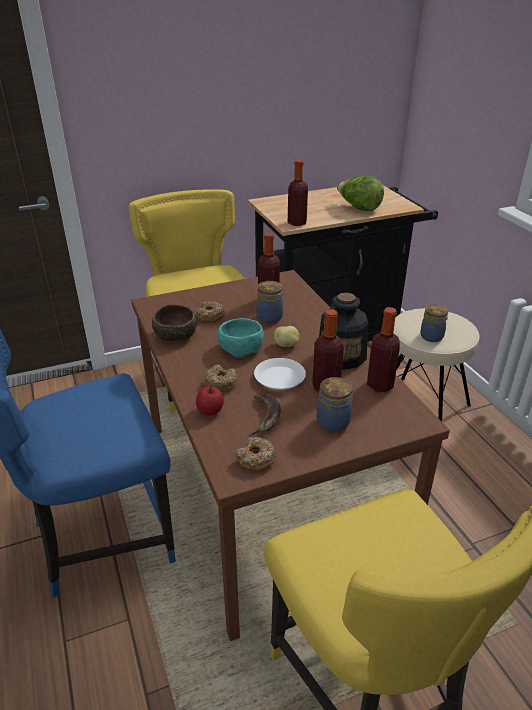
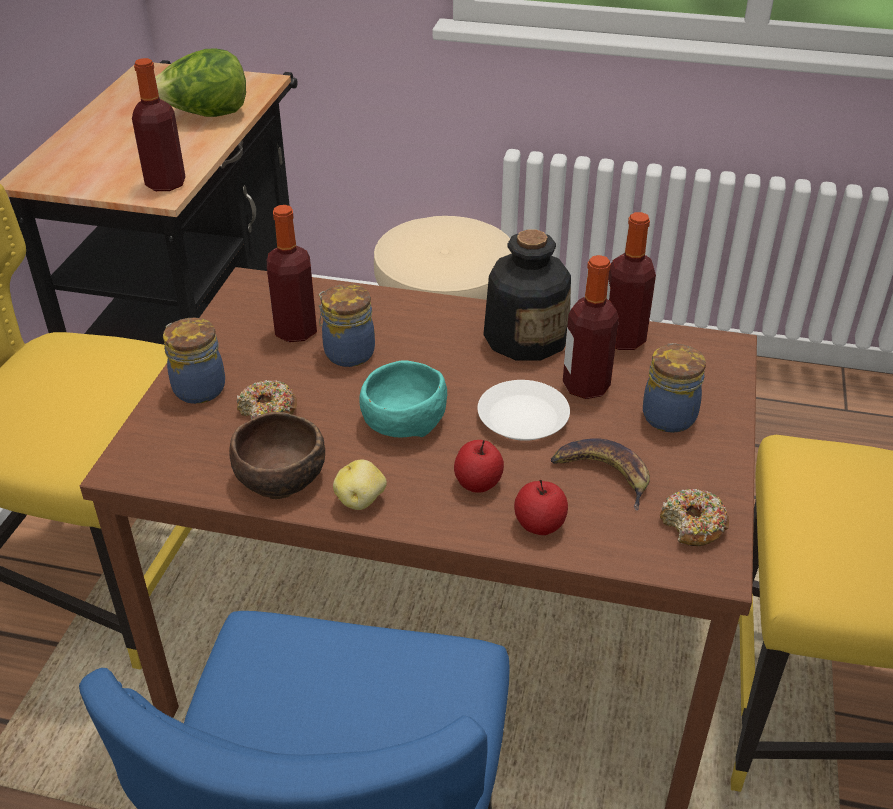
camera: 55 degrees left, 5 degrees up
(221, 383) = (478, 482): donut -> apple
(286, 345) = (444, 372): potato -> potato (361, 500)
(431, 336) = (461, 261): jar -> jar (197, 388)

